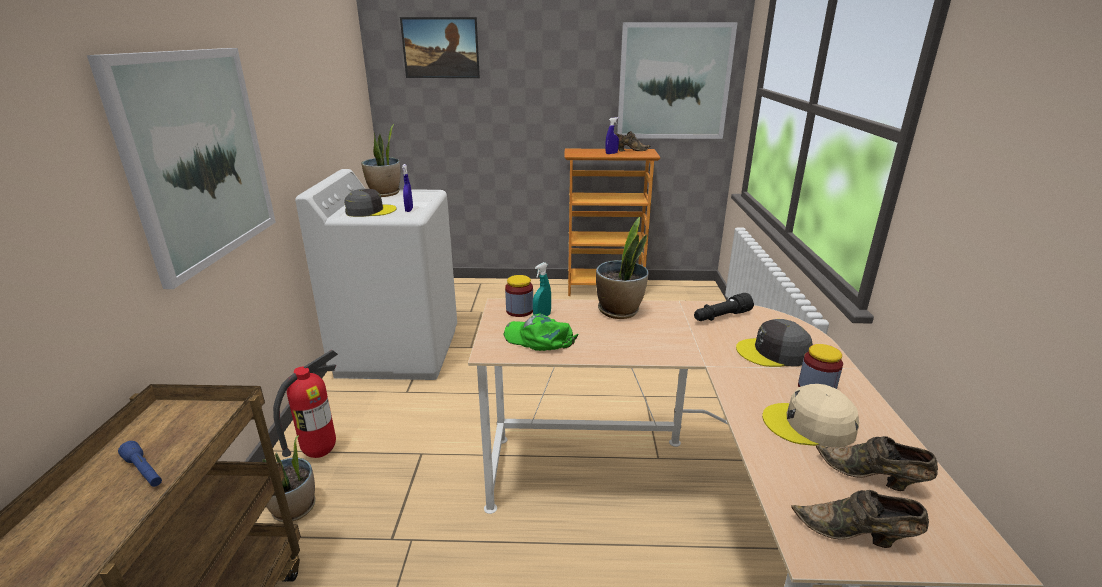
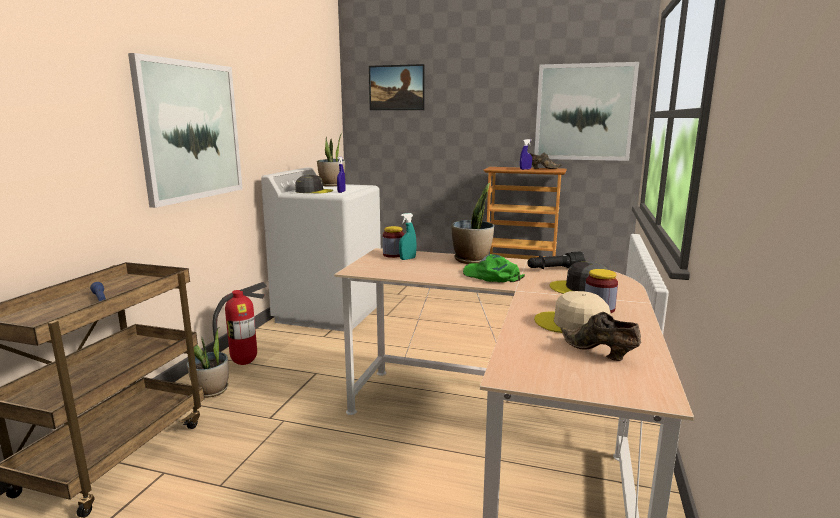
camera: 15 degrees right, 10 degrees down
(539, 339) = (396, 268): green cap -> green cap (491, 276)
(856, 535) = (553, 375): brown shoe -> none

